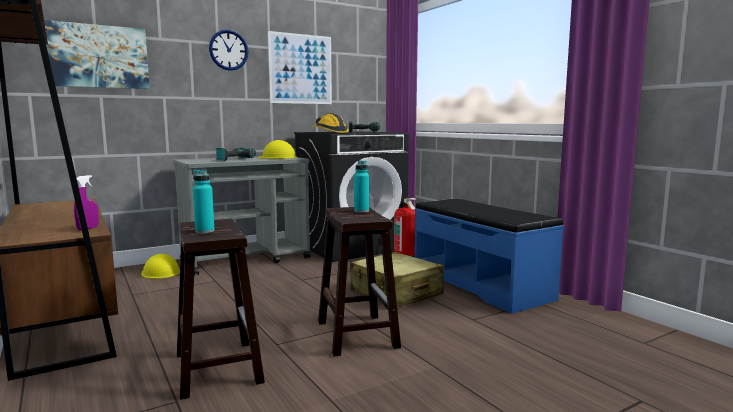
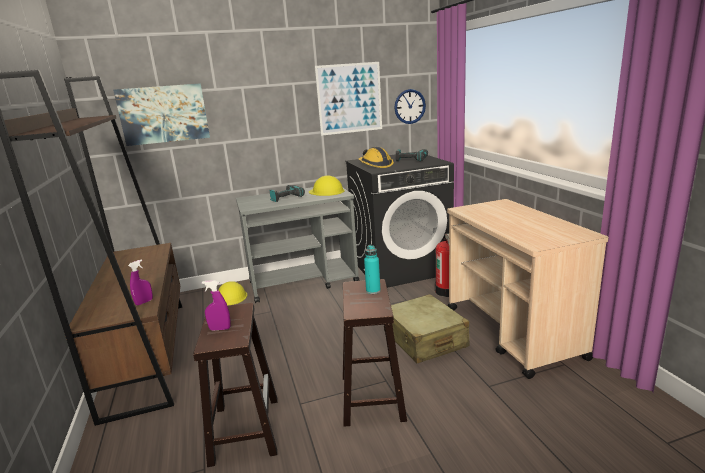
camera: 15 degrees right, 10 degrees up
(204, 231) = (220, 329): turquoise bottle -> purple spray bottle
(228, 50) = (278, 90): wall clock -> wall clock (409, 106)
(481, 285) = (512, 332): blue bench -> beige cart

